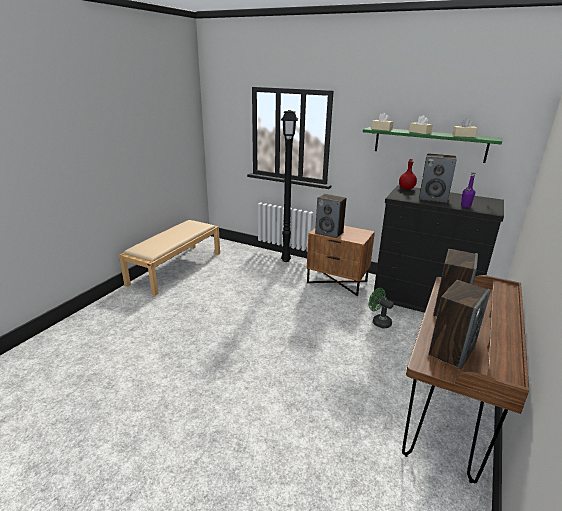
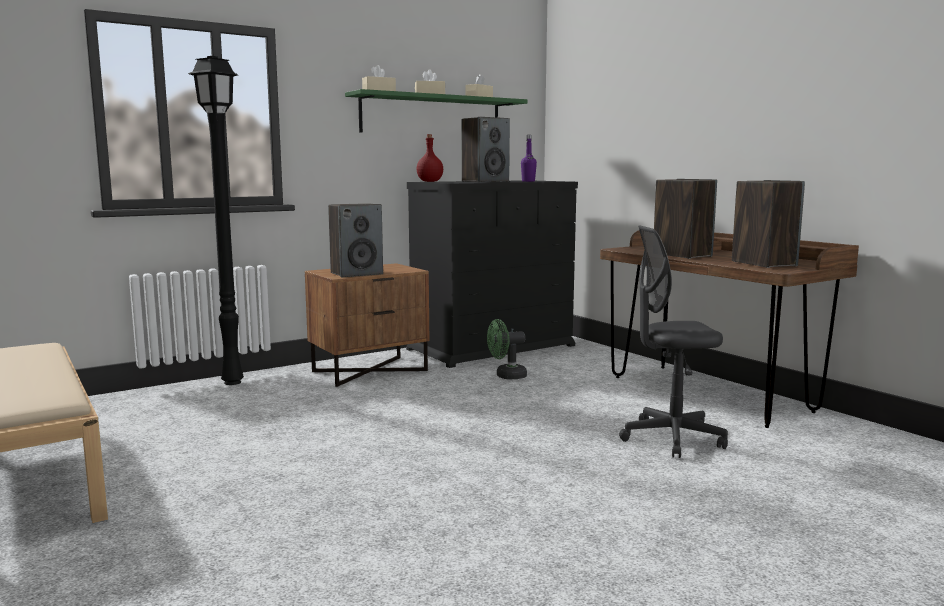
camera: 60 degrees left, 15 degrees down
(340, 411) = (672, 438): none -> grey office chair

